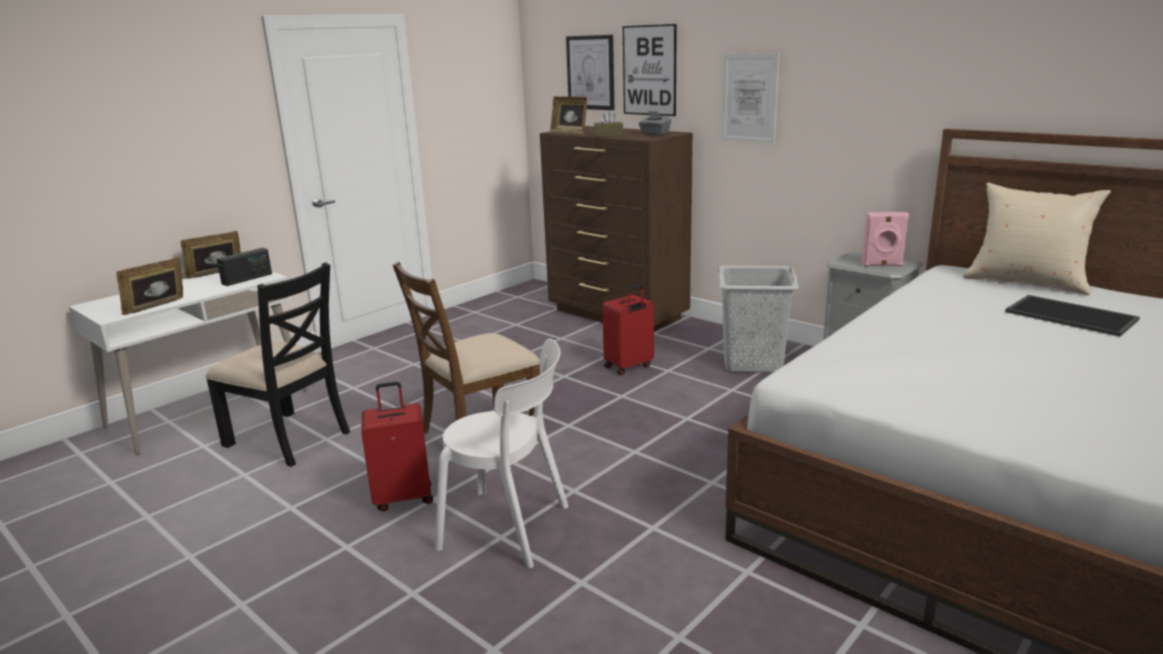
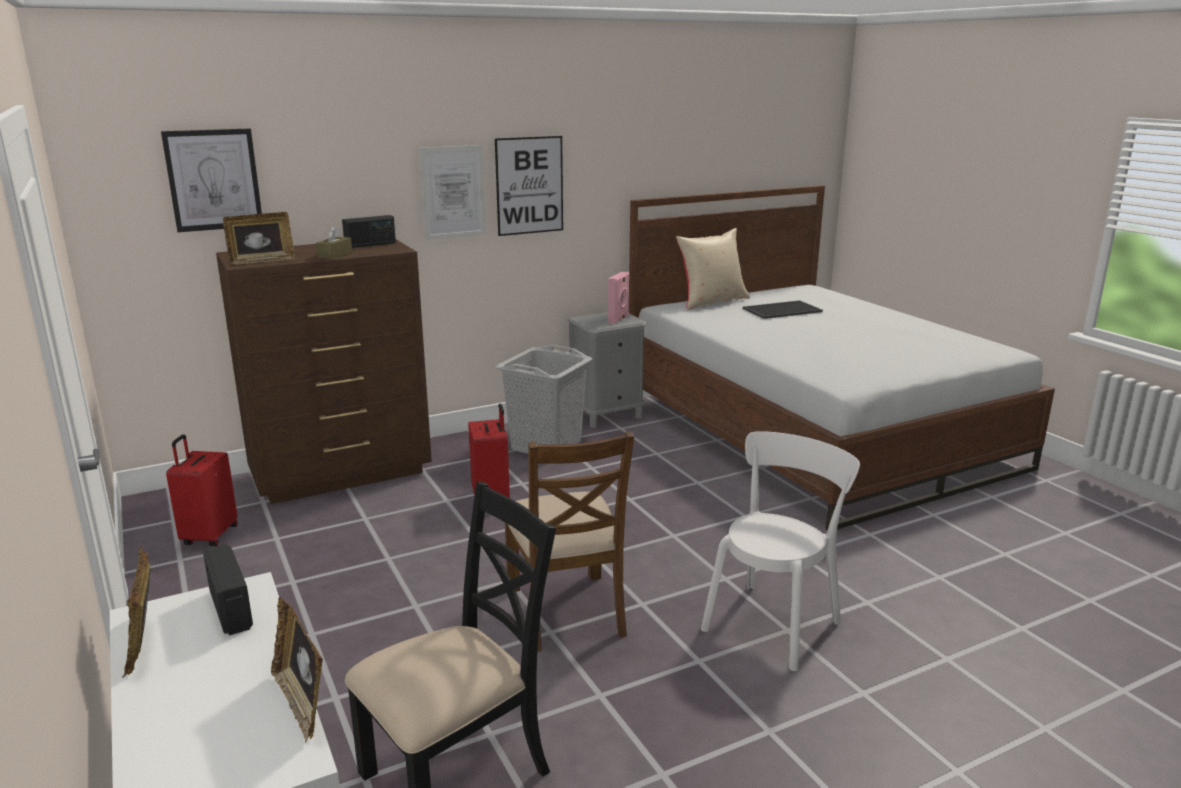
camera: 70 degrees left, 0 degrees up
(403, 497) = (685, 681): red suitcase -> red suitcase (209, 536)
(649, 70) = (316, 171): picture -> picture (529, 185)
(654, 134) = (370, 244): grey tissue box -> radio

